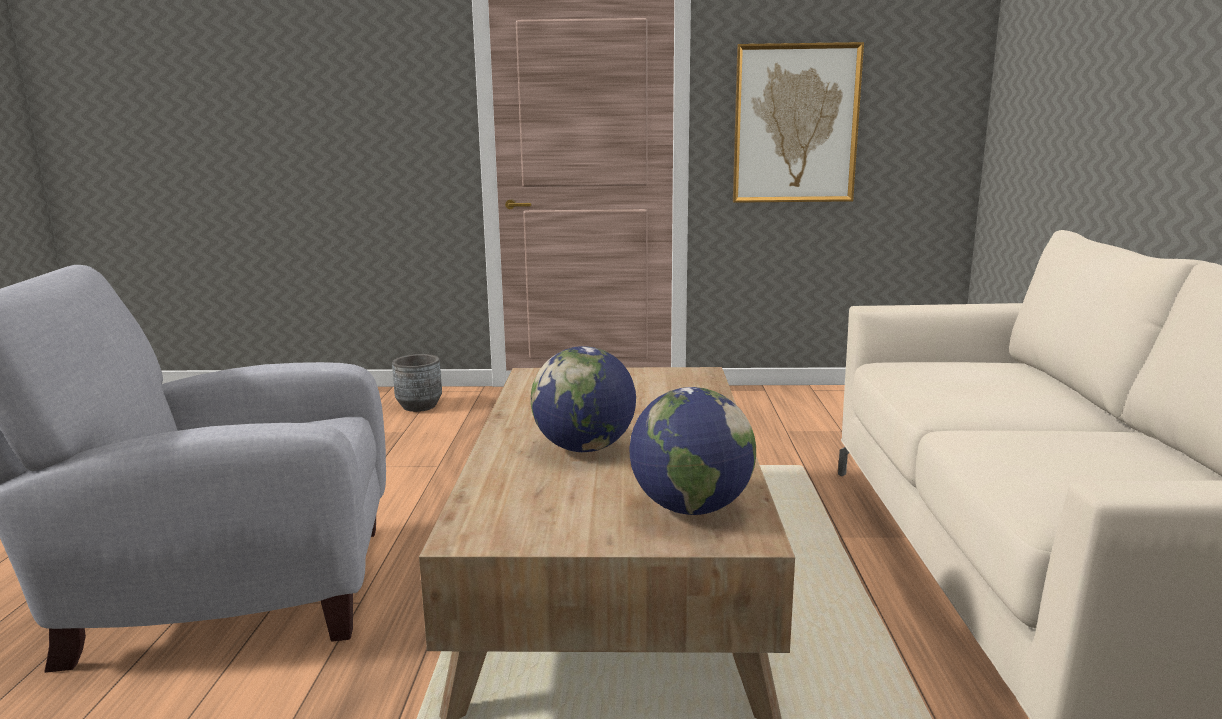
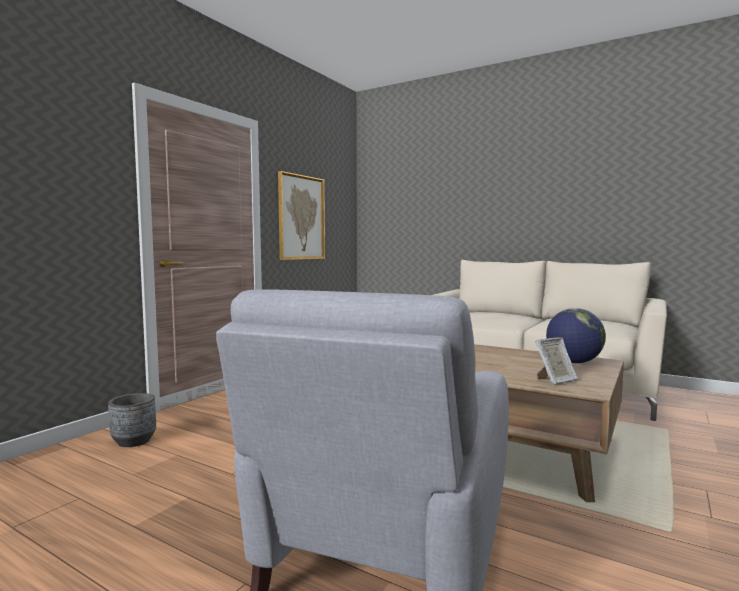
camera: 60 degrees left, 10 degrees down
(509, 505) = (555, 381): none -> picture frame
(584, 448) = (489, 364): globe -> none

